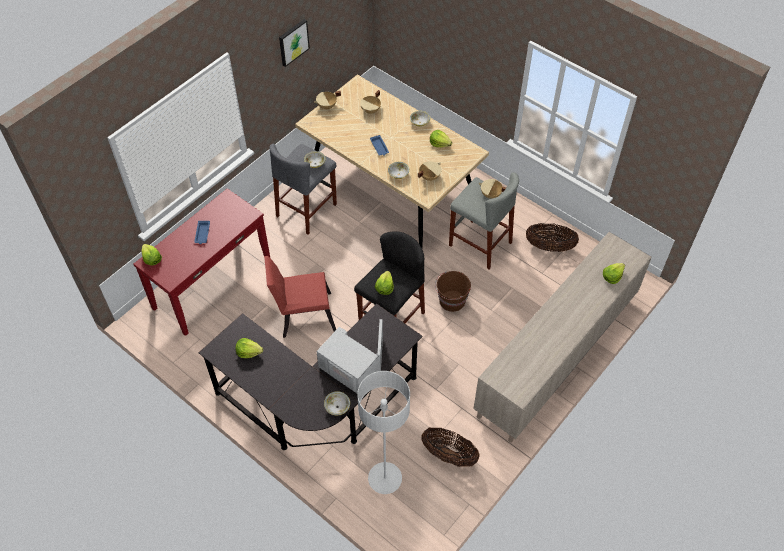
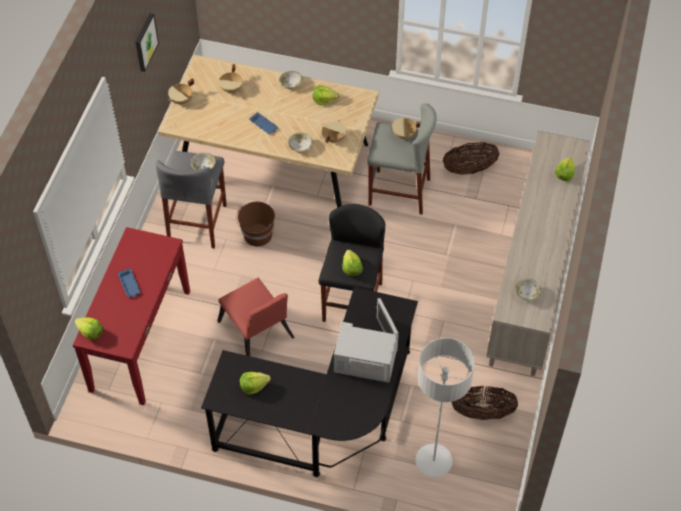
camera: 25 degrees left, 0 degrees up
(302, 314) = (257, 334): red chair -> red chair turned 90 degrees counterclockwise
(337, 407) = (375, 403): bowl -> bowl (527, 294)
(451, 301) = (402, 260): brown bucket -> brown bucket (257, 235)

